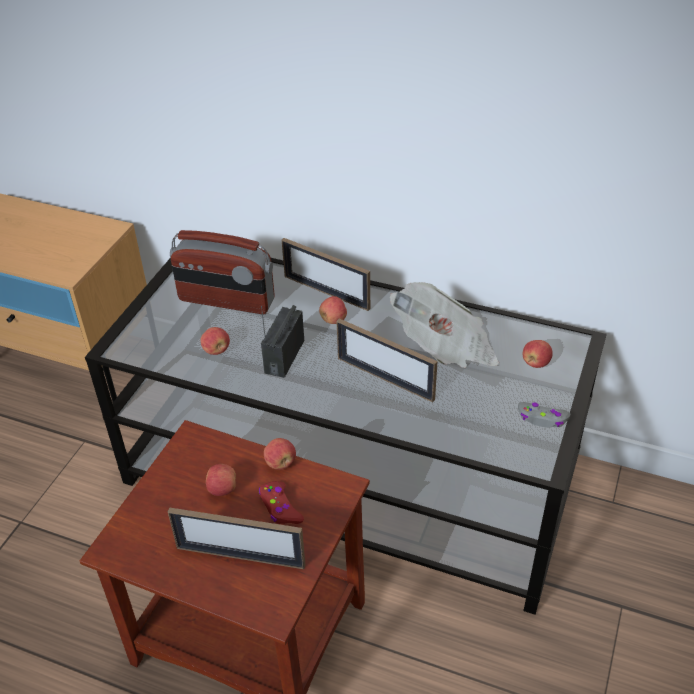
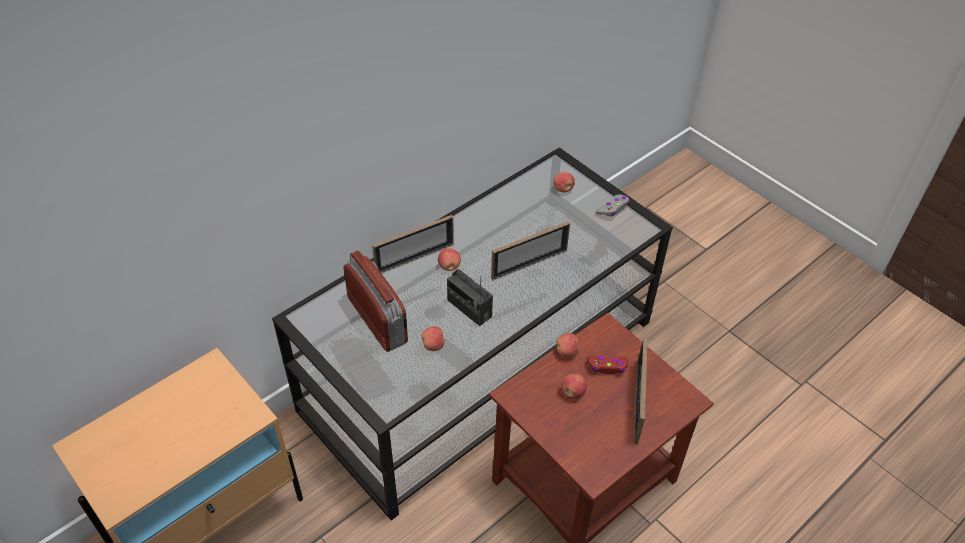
camera: 65 degrees left, 5 degrees up
(226, 301) = (378, 320): radio -> radio turned 75 degrees counterclockwise
(240, 556) = (637, 402): picture frame -> picture frame turned 150 degrees clockwise
(445, 349) = (521, 223): newspaper -> none

